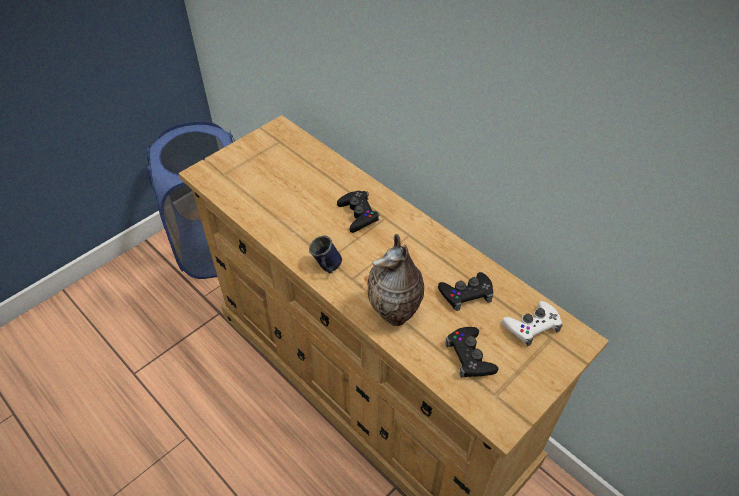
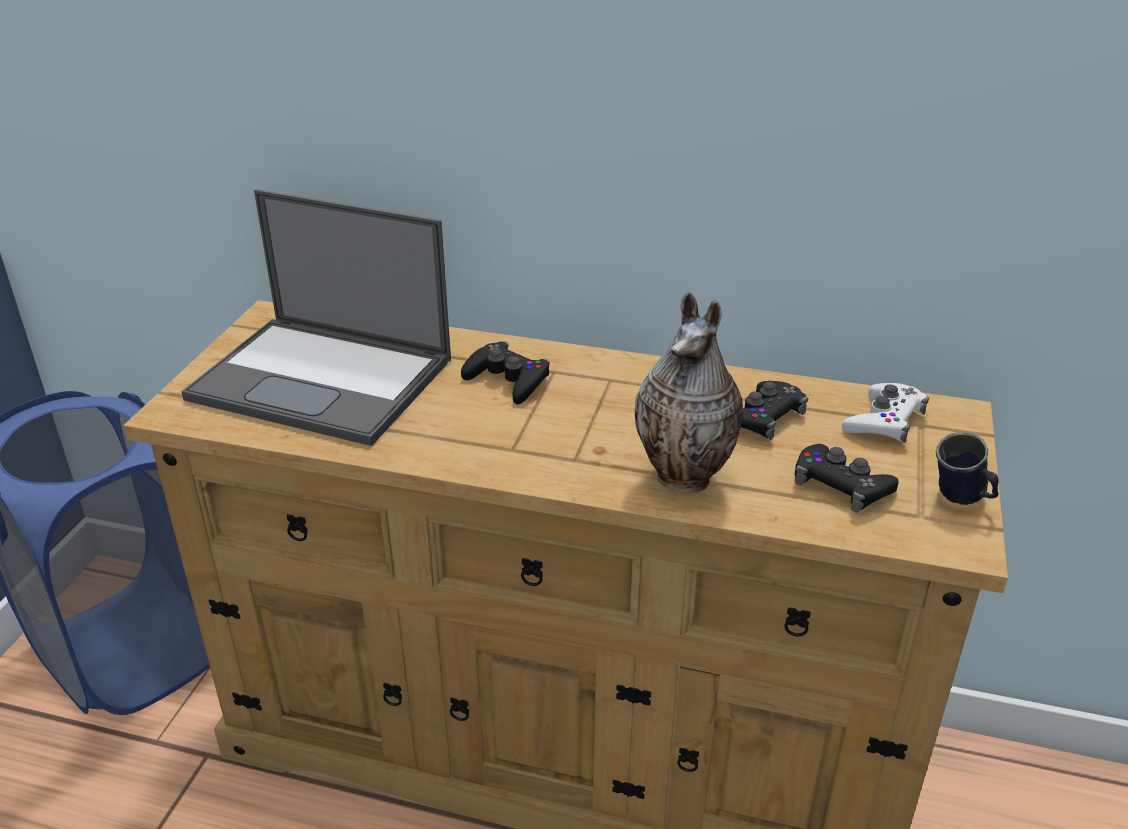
camera: 30 degrees left, 15 degrees down
(276, 179) = (325, 379): none -> laptop
(326, 268) = (521, 460): blue mug -> blue mug (962, 501)

